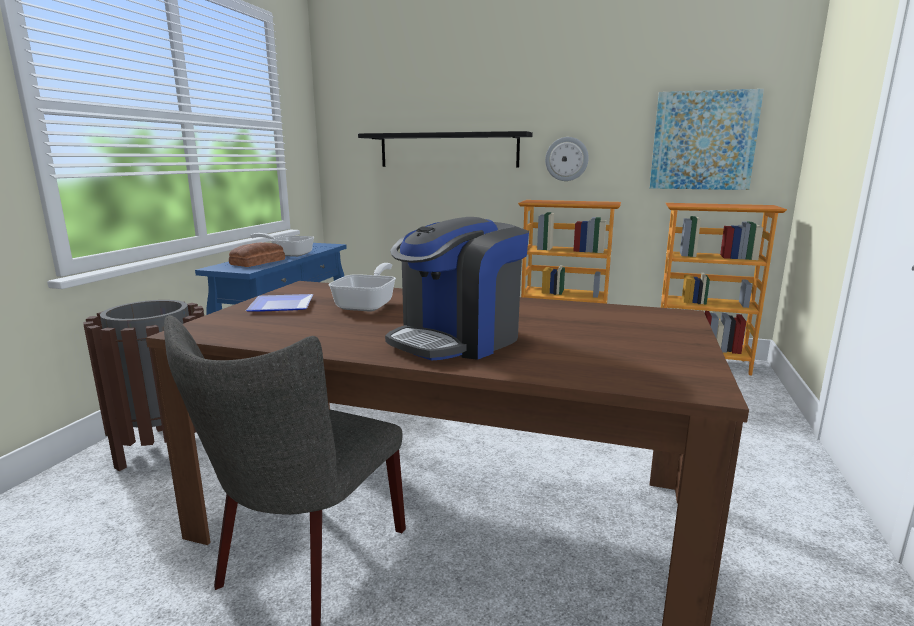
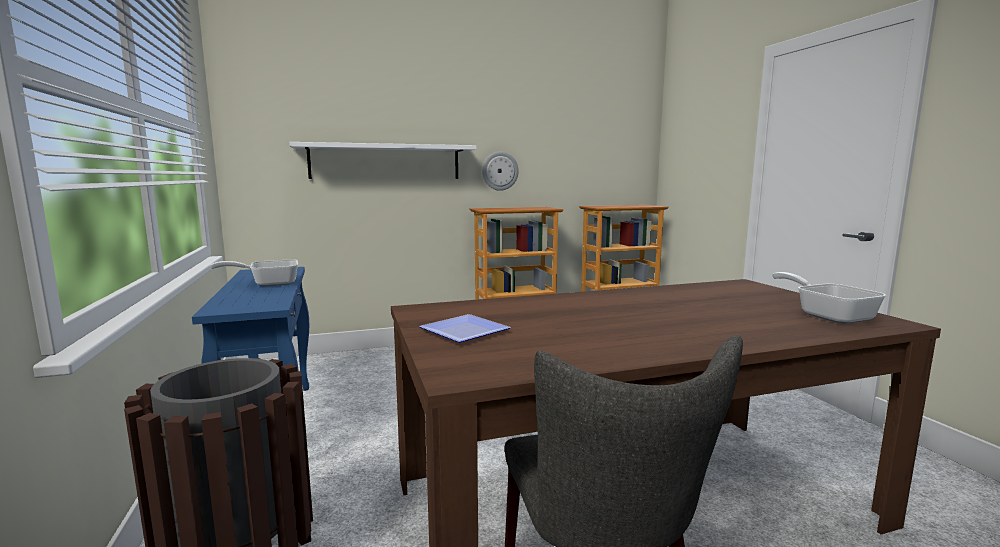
camera: 35 degrees left, 5 degrees down
(259, 262) = (259, 296): bread -> none
(368, 304) = (537, 314): frying pan -> frying pan (828, 315)
(448, 150) = (385, 162): black shelf -> white shelf
(458, 339) = (695, 326): coffee machine -> none
(703, 141) = (599, 157): picture -> none

